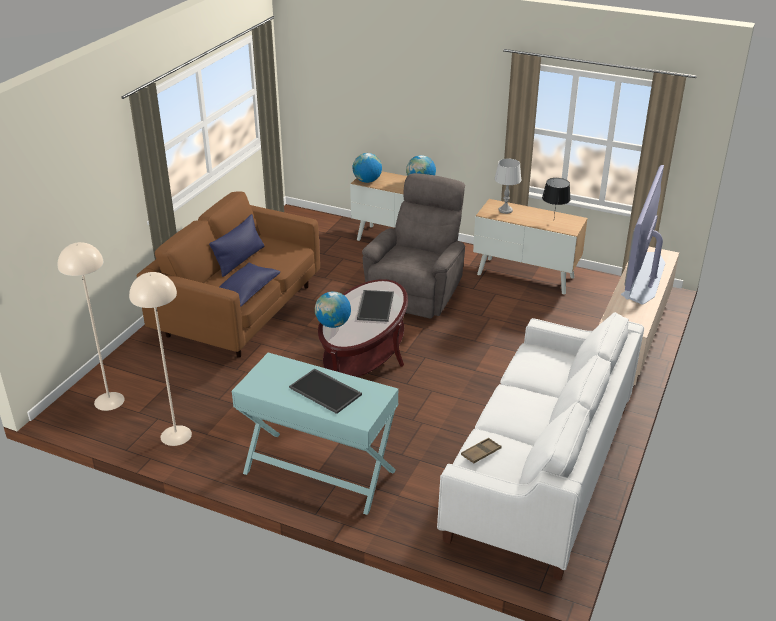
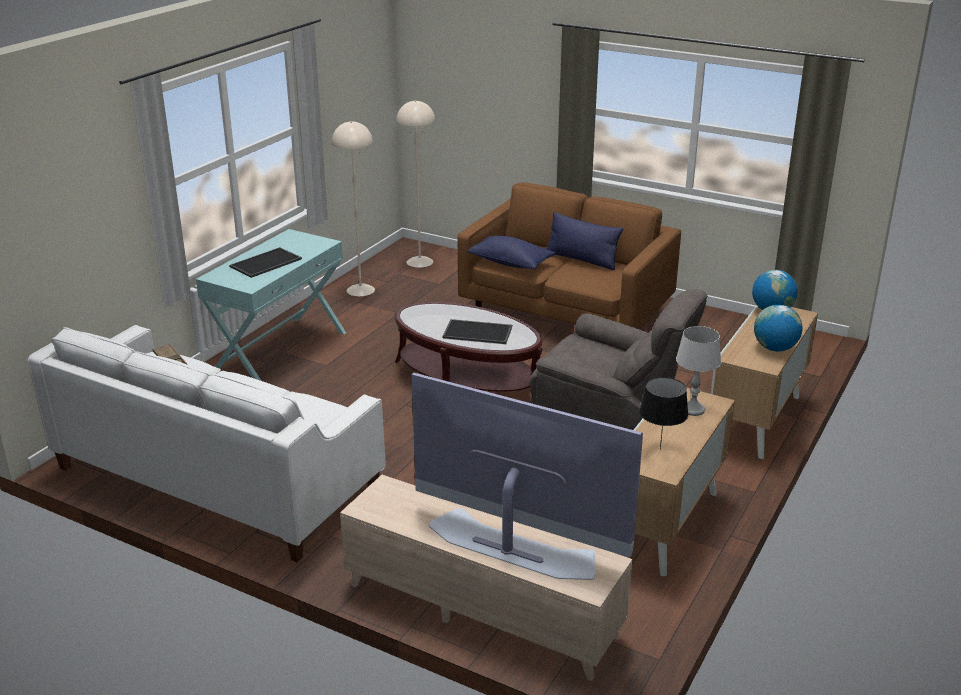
camera: 95 degrees right, 5 degrees down
(333, 324) = (444, 308): globe -> none

